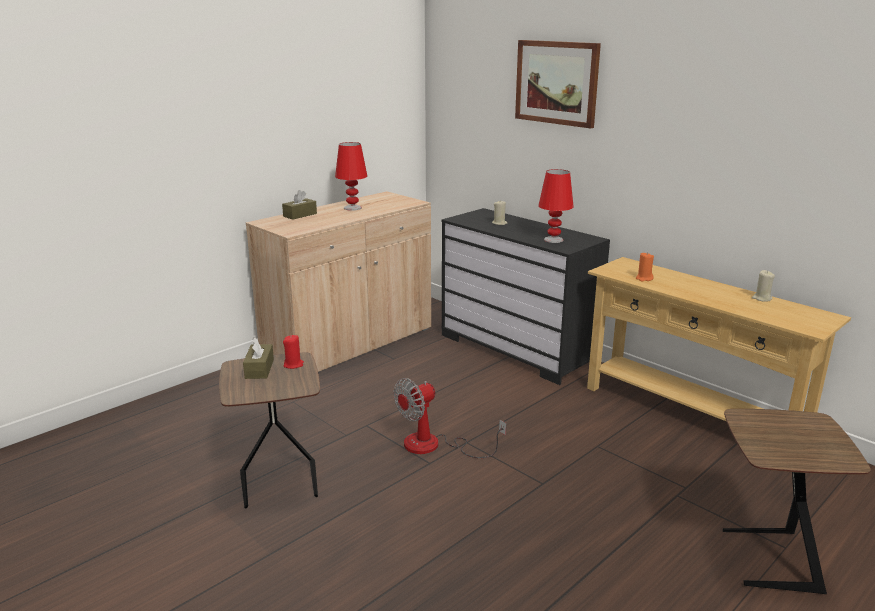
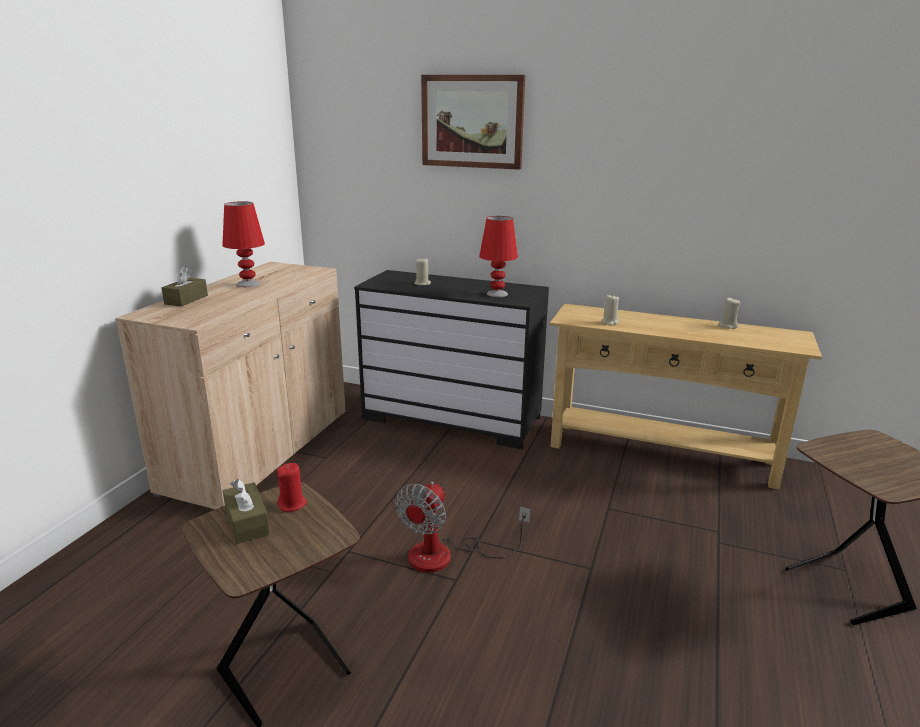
camera: 25 degrees left, 0 degrees up
(644, 278) = (609, 322): orange candle -> beige candle

